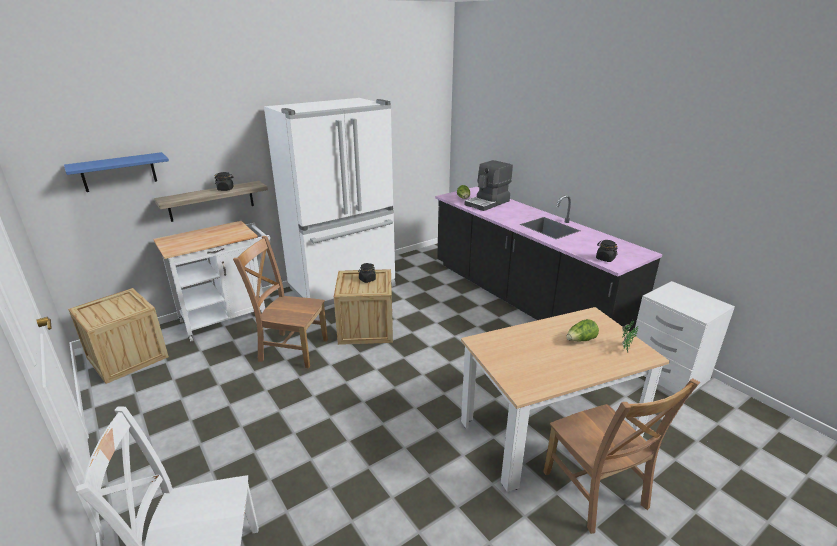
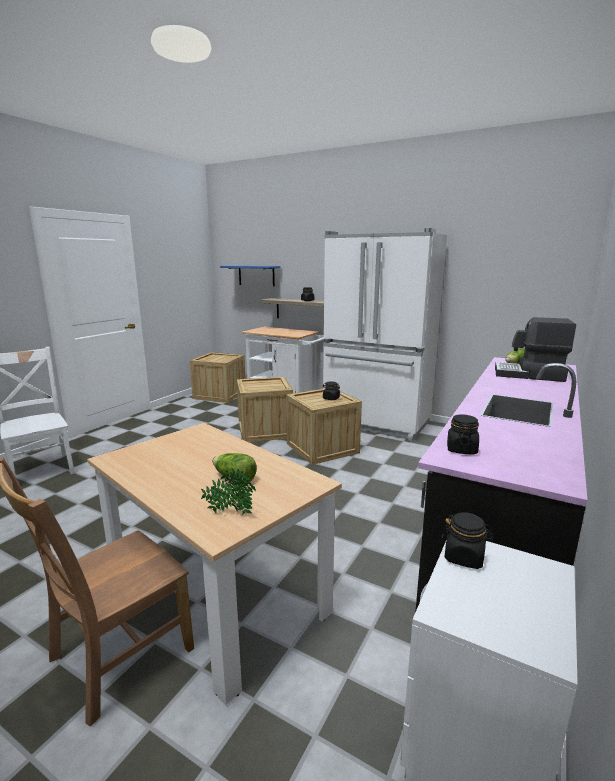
camera: 65 degrees right, 10 degrees down
(291, 349) = (265, 430): brown chair -> crate
(665, 299) = (464, 557): none -> black jar

